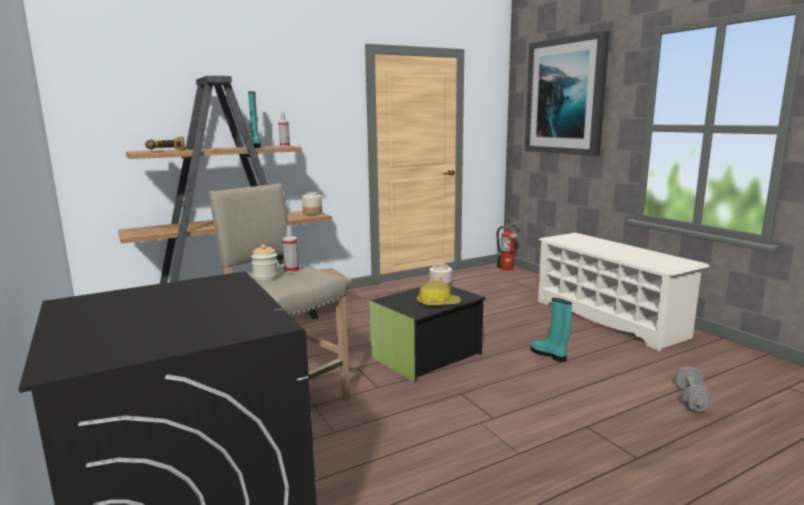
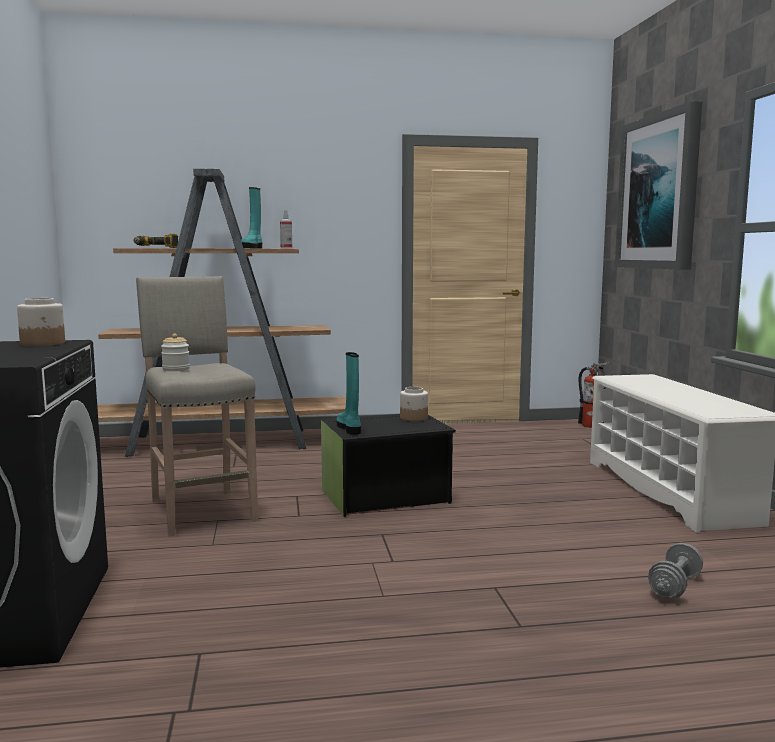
camera: 20 degrees right, 5 degrees down
(291, 270) = (209, 367): spray bottle -> none
(313, 213) = (315, 327): jar -> jar (43, 343)
(438, 303) = (390, 429): hard hat -> none
(549, 355) = (536, 516): turquoise boot -> turquoise boot (350, 429)

